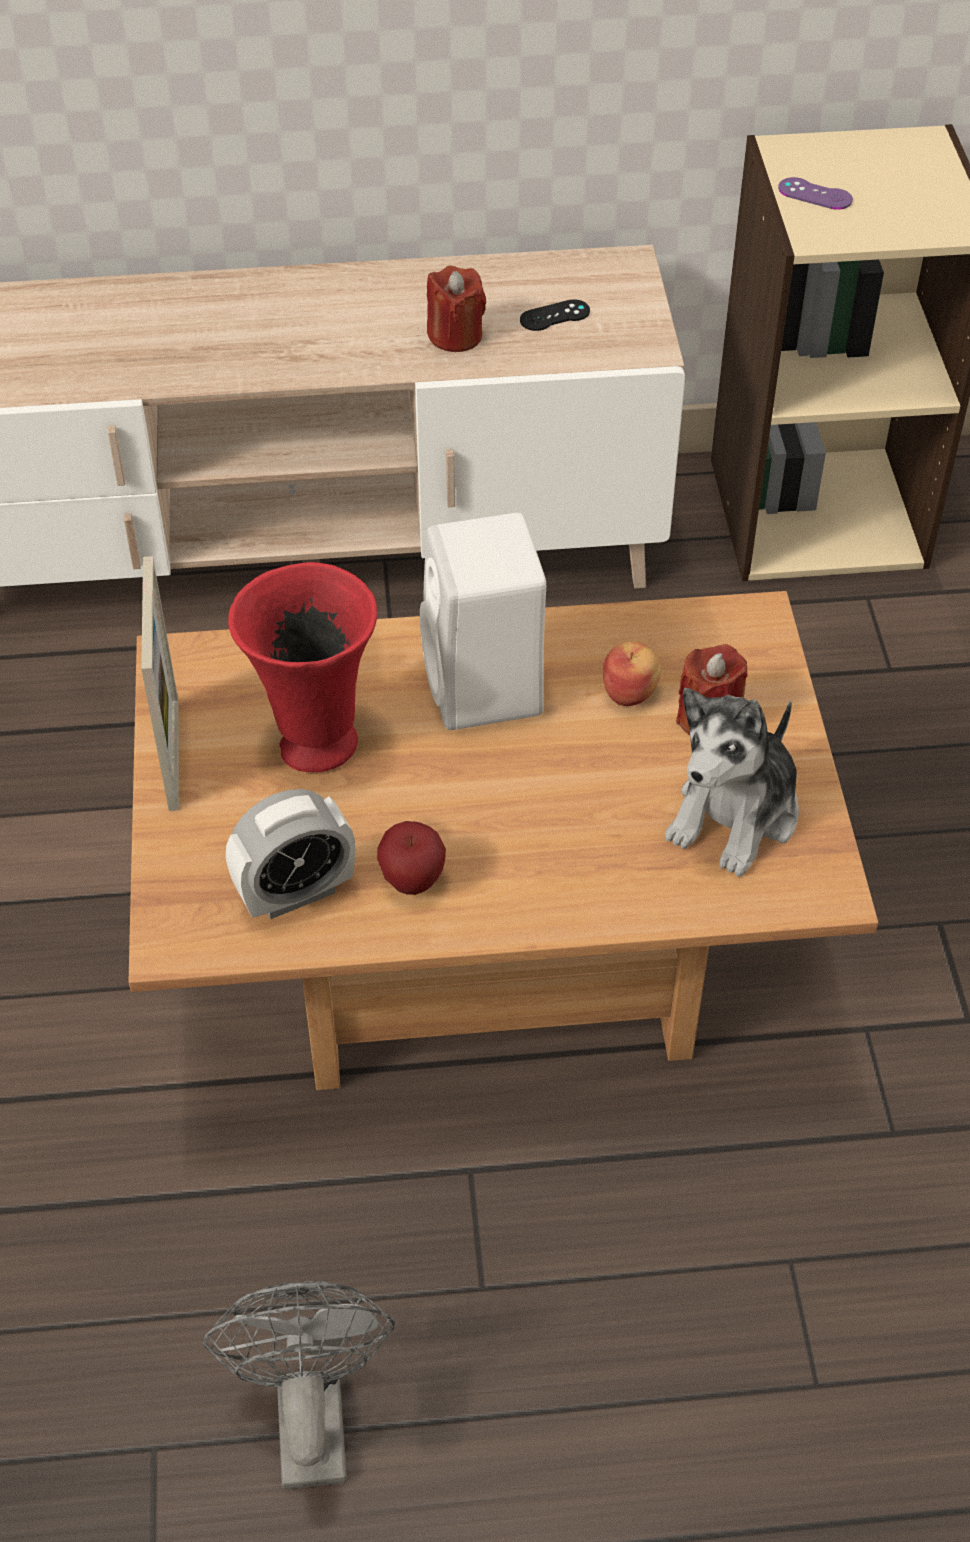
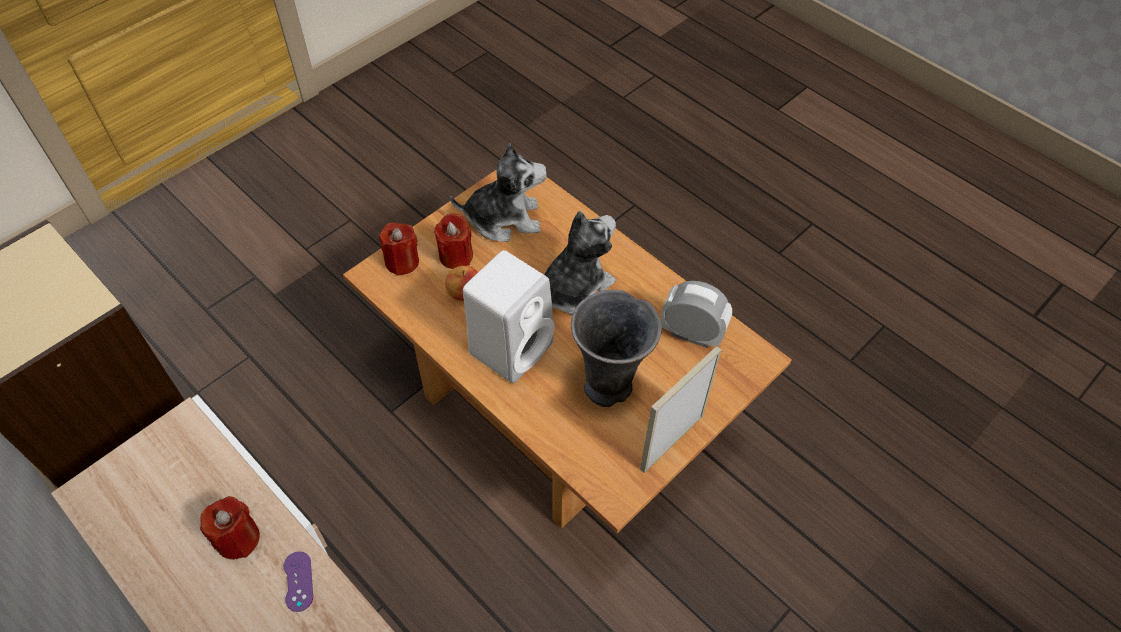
camera: 130 degrees left, 5 degrees up
(309, 1417) = (791, 325): grey fan -> none
(315, 746) = (610, 388): red vase -> grey vase
(412, 881) = (644, 299): apple -> none
(513, 813) = (574, 289): none -> plush toy
(554, 316) = (177, 495): black game controller -> none
(752, 657) = (402, 261): none -> red candle
(815, 194) = (37, 327): purple game controller -> purple game controller (298, 581)

